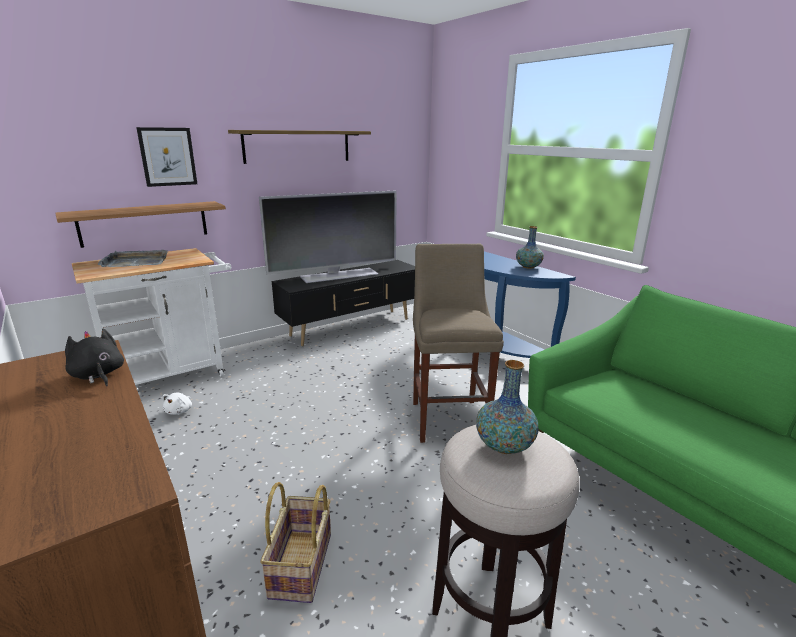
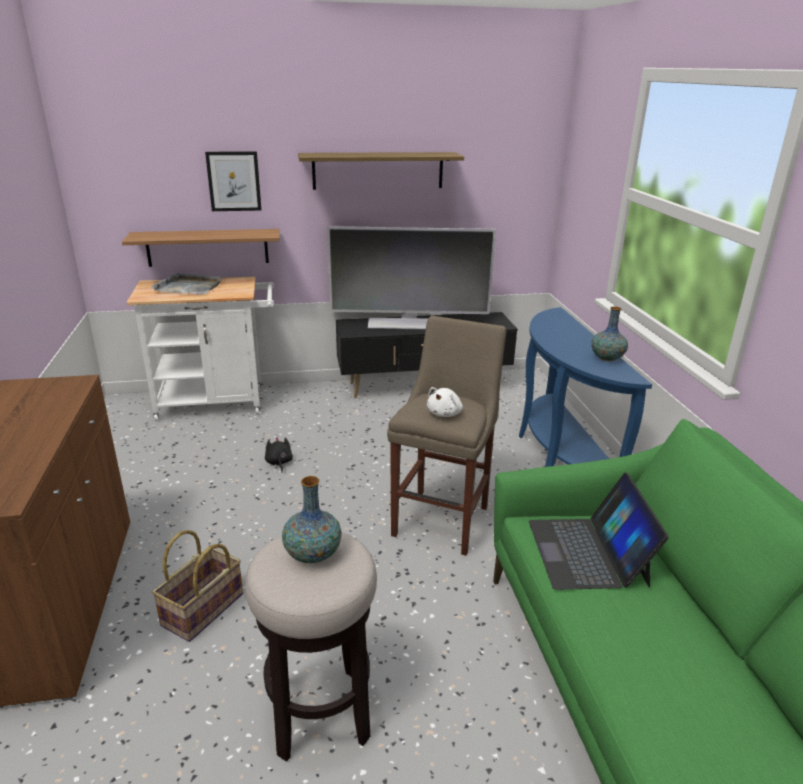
camera: 25 degrees right, 5 degrees up
(98, 375) = (58, 405): black plush toy -> black plush toy (279, 463)
(179, 411) = (200, 441): white plush toy -> white plush toy (445, 413)
(629, 397) = (588, 552): none -> laptop

